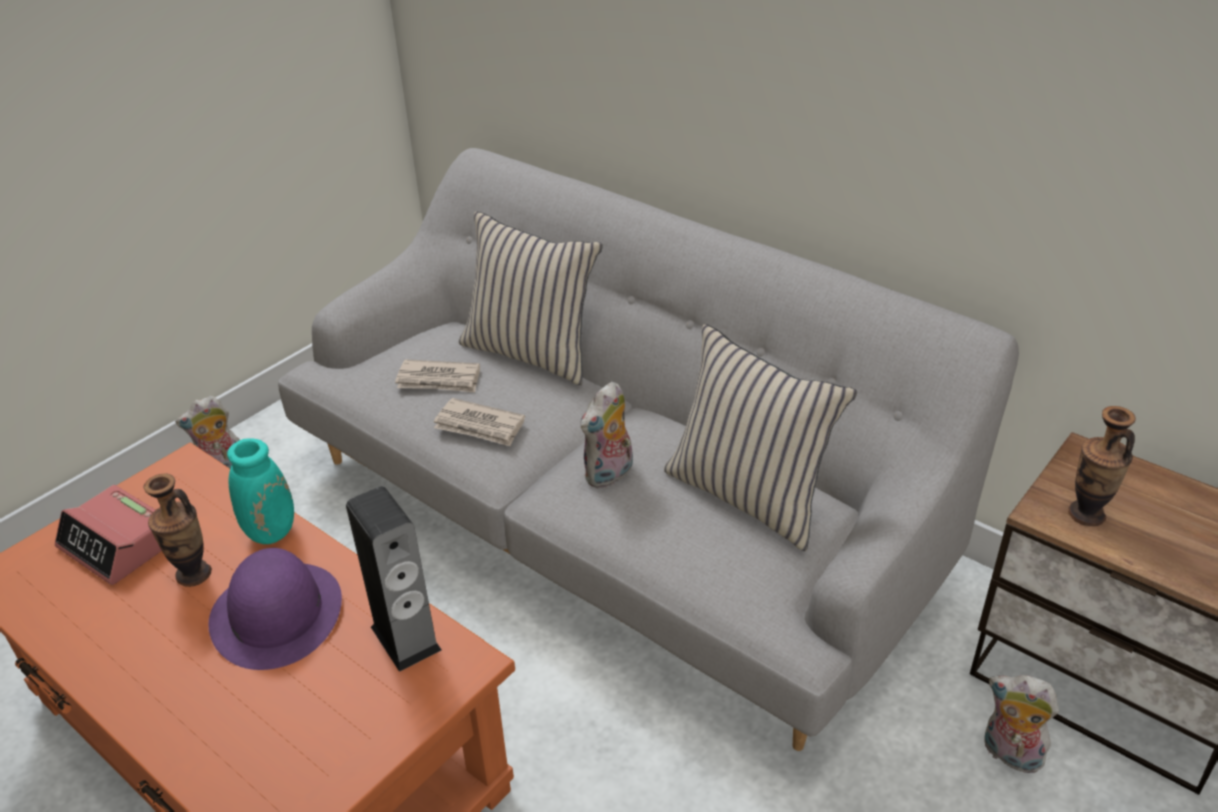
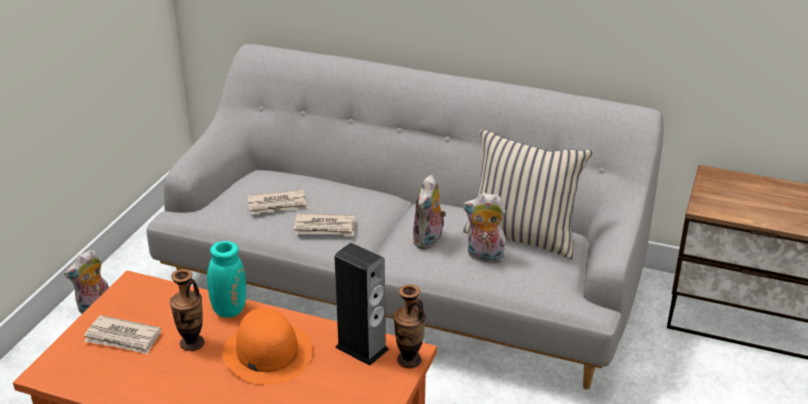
camera: 20 degrees left, 5 degrees down
(118, 544) = (123, 338): alarm clock -> newspaper
(277, 613) = (267, 353): purple hat -> orange hat
(532, 352) = (331, 179): beige pillow -> none
(1009, 754) = (706, 364): plush toy -> plush toy (484, 257)
(1086, 514) = (726, 204): vase -> vase (409, 360)

